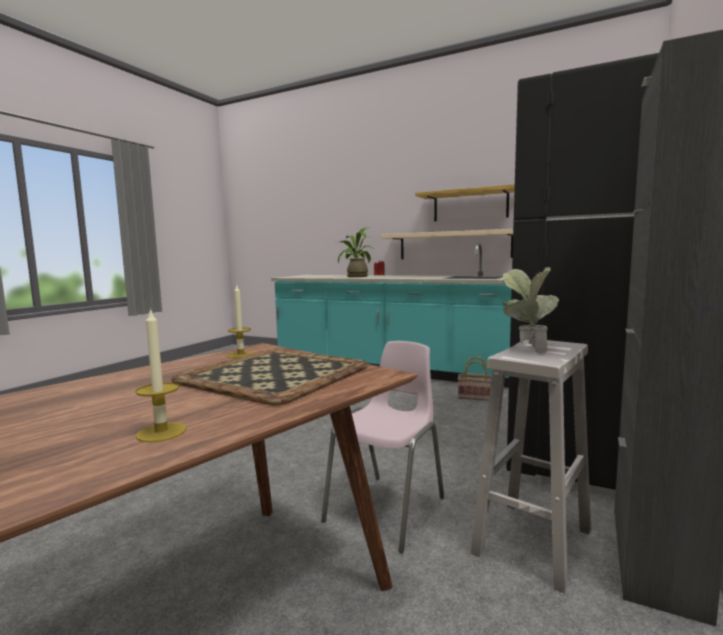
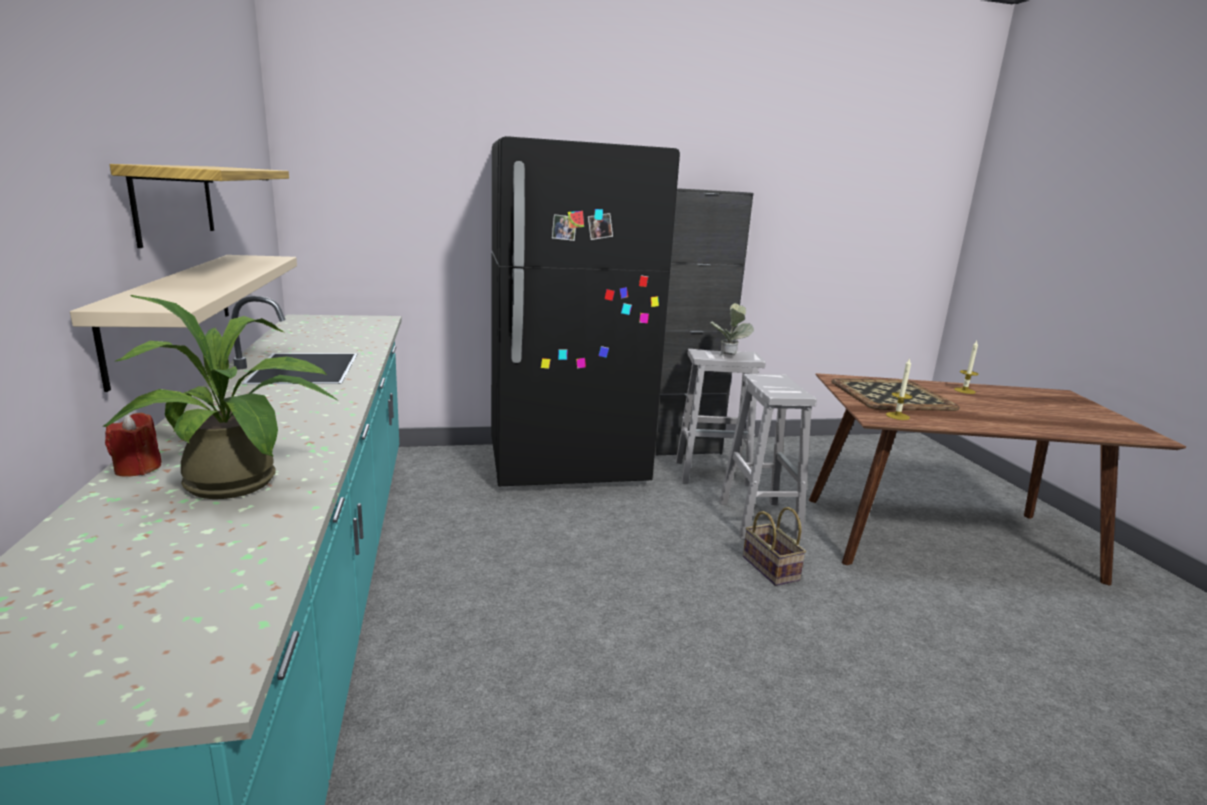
camera: 130 degrees left, 10 degrees up
(388, 509) = (758, 519): pink chair -> white stool
(476, 397) = (437, 535): basket -> basket (768, 568)

